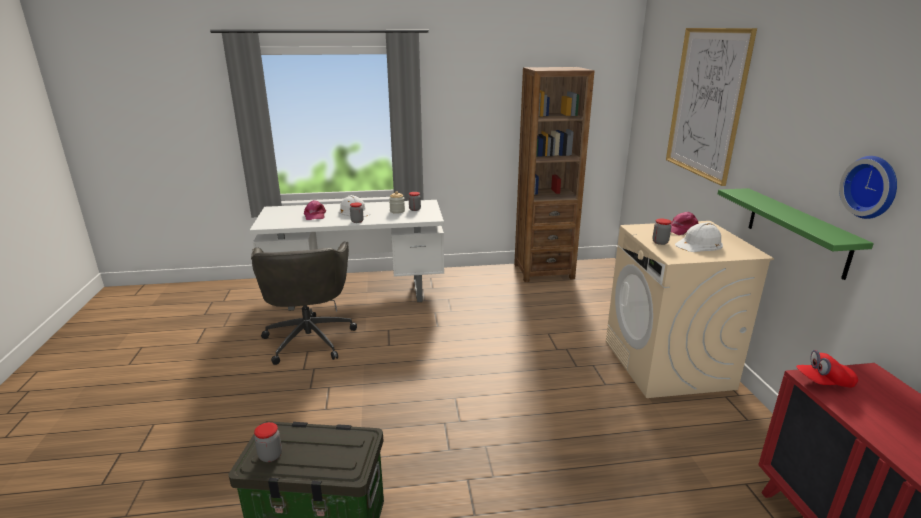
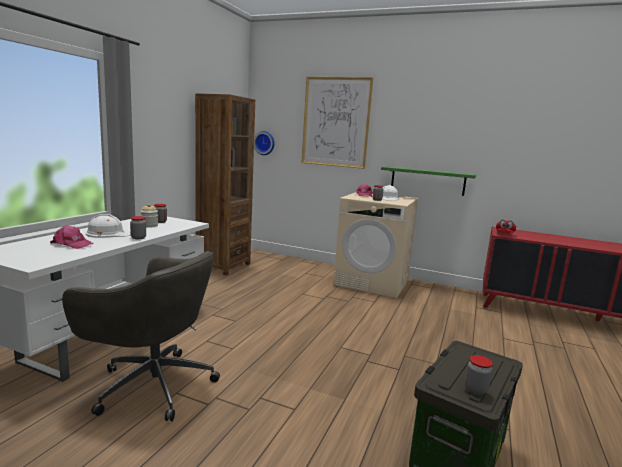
camera: 60 degrees left, 10 degrees down
(872, 187) = (470, 149): wall clock -> wall clock (265, 143)

